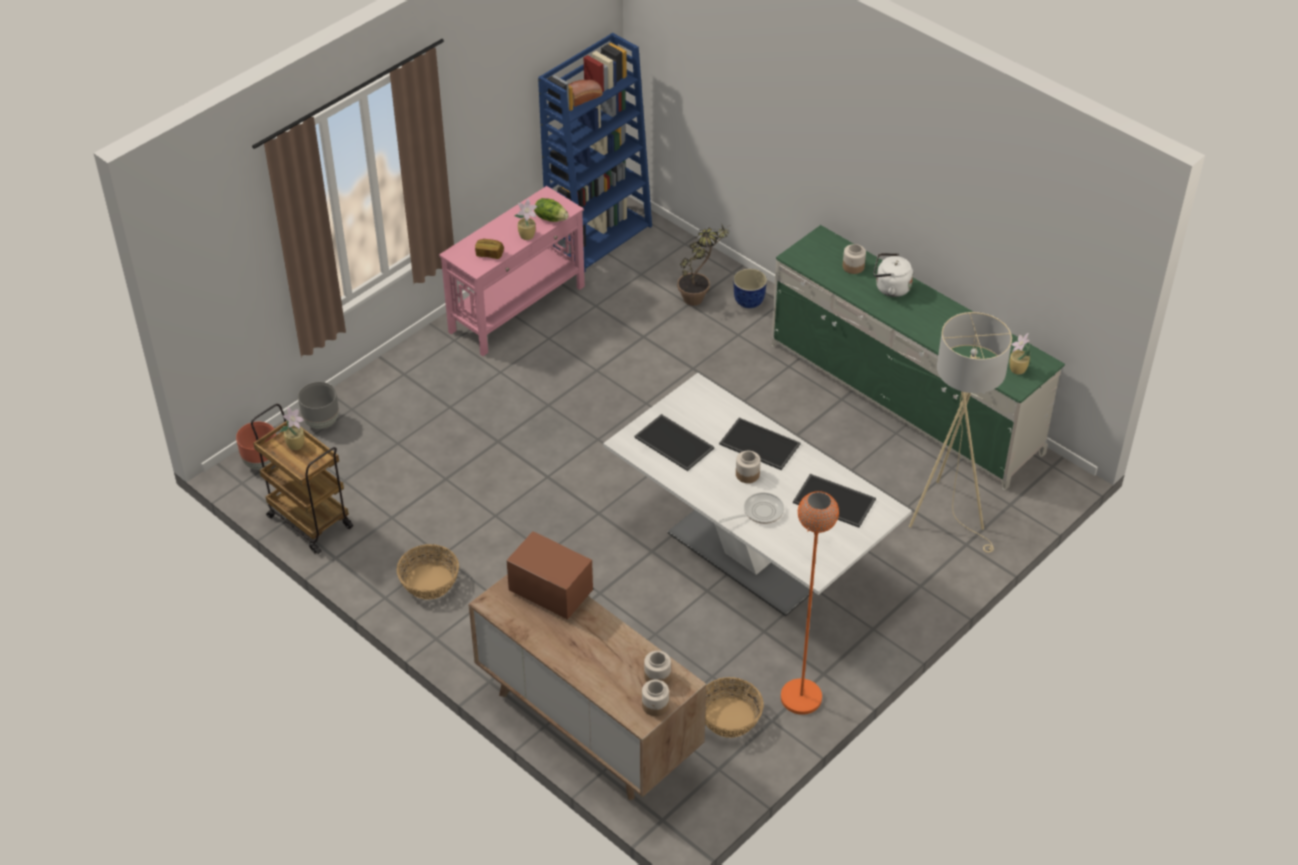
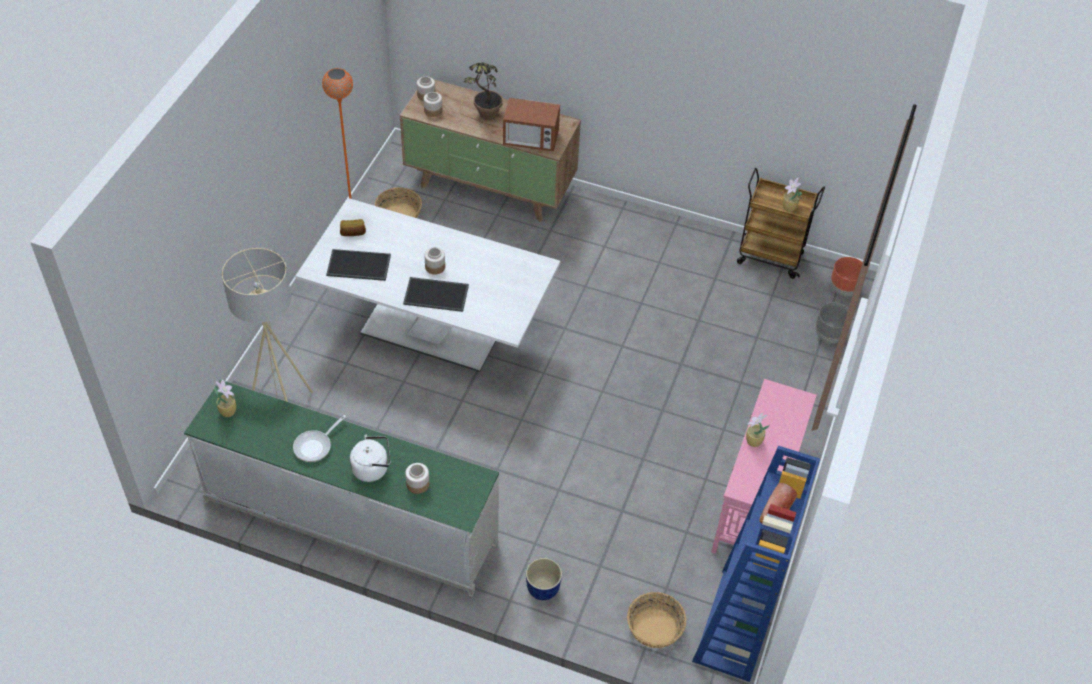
camera: 155 degrees right, 5 degrees up
(429, 581) = (654, 242): basket -> basket (654, 628)
(489, 254) = (772, 409): bread -> bread (353, 233)
(551, 218) = (746, 471): lettuce -> none
(675, 442) = (504, 276): tray -> none
(699, 296) = (594, 579): potted plant -> potted plant (484, 118)
(759, 512) = (413, 240): frying pan -> frying pan (315, 446)

